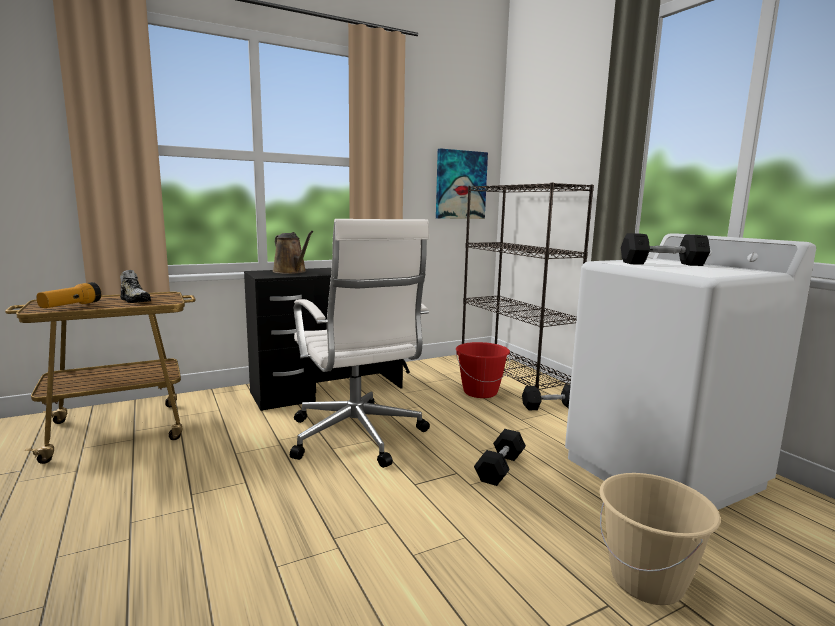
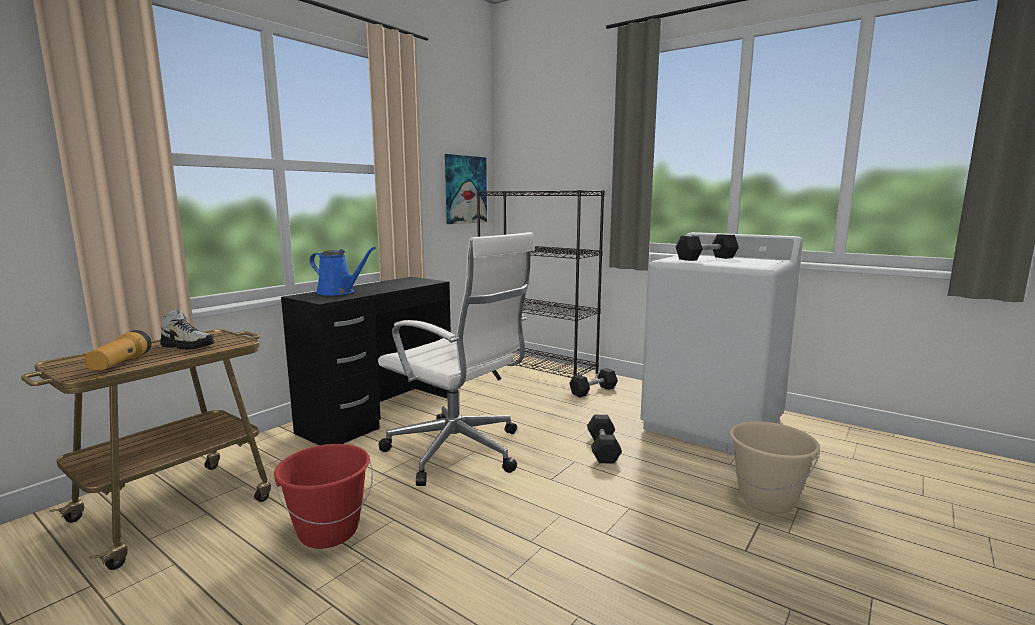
camera: 25 degrees left, 0 degrees up
(291, 272) = (338, 292): brown watering can -> blue watering can
(480, 392) = (525, 389): red bucket -> red bucket (328, 532)

